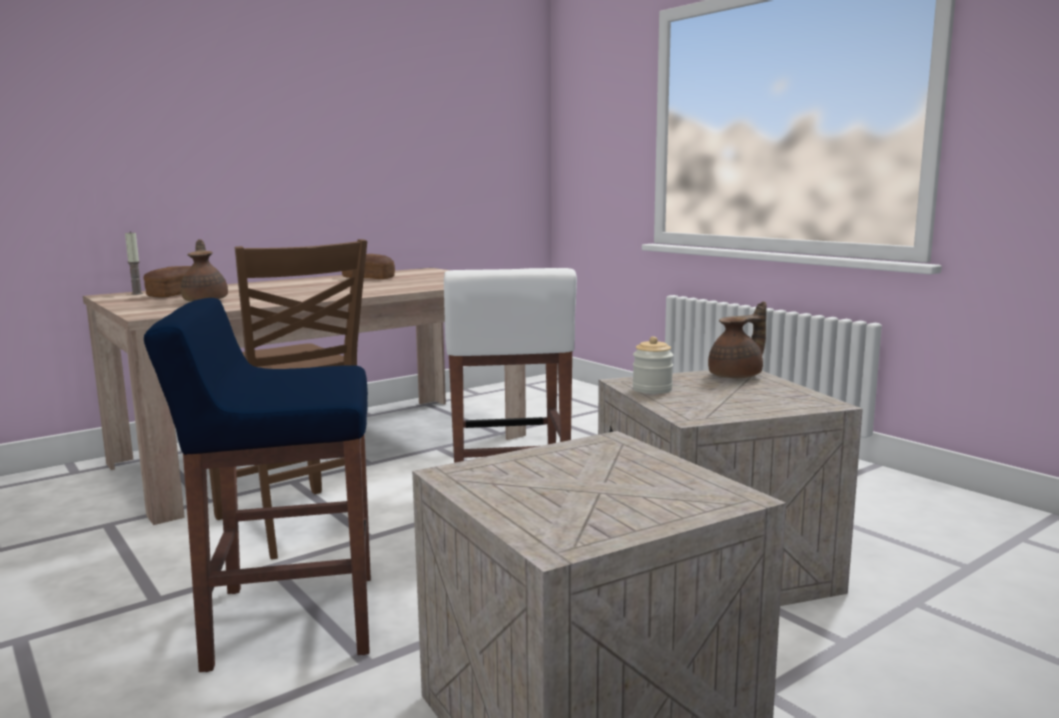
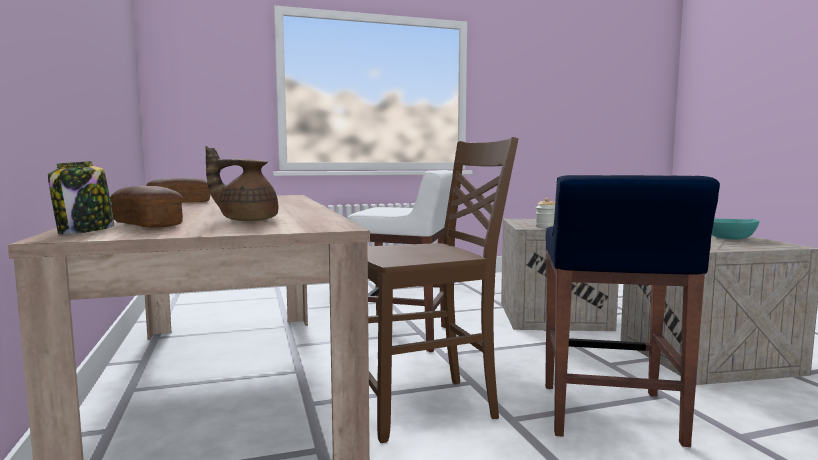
camera: 70 degrees left, 5 degrees down
(137, 294) = (85, 231): candle -> jar
(632, 497) = (729, 238): none -> turquoise bowl
(737, 376) = (524, 220): brown teapot -> none

